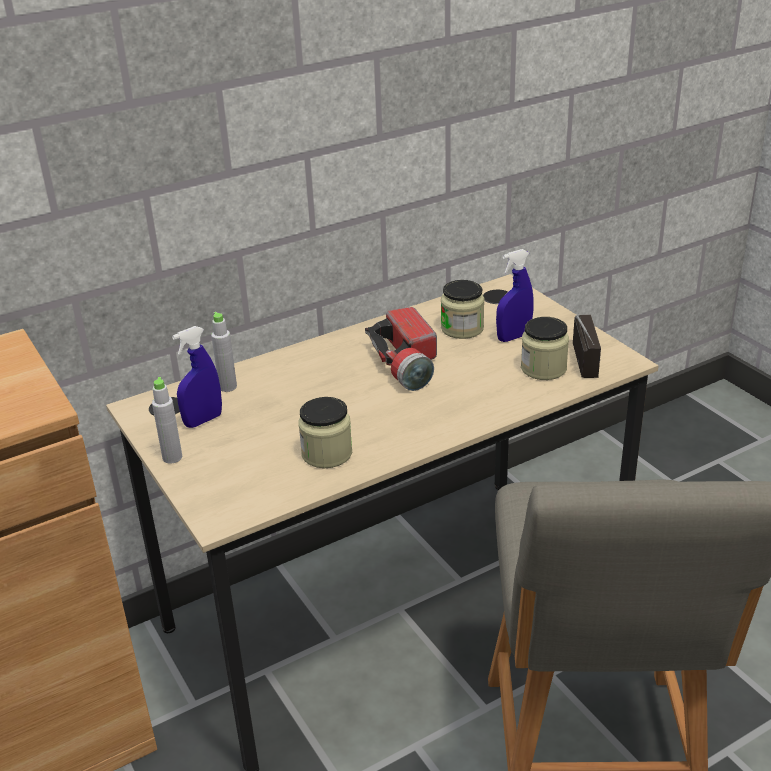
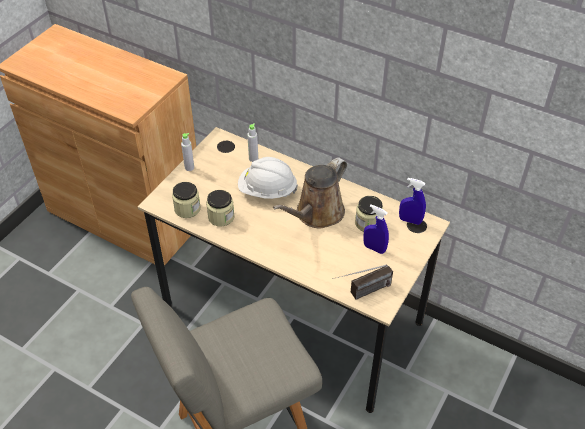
camera: 60 degrees right, 15 degrees up
(203, 420) = (222, 163): blue spray bottle -> blue spray bottle (410, 220)
(313, 393) = (267, 190): none -> white hard hat
(406, 363) = (317, 214): flashlight -> brown watering can
(543, 368) = (349, 272): jar -> jar (187, 209)

